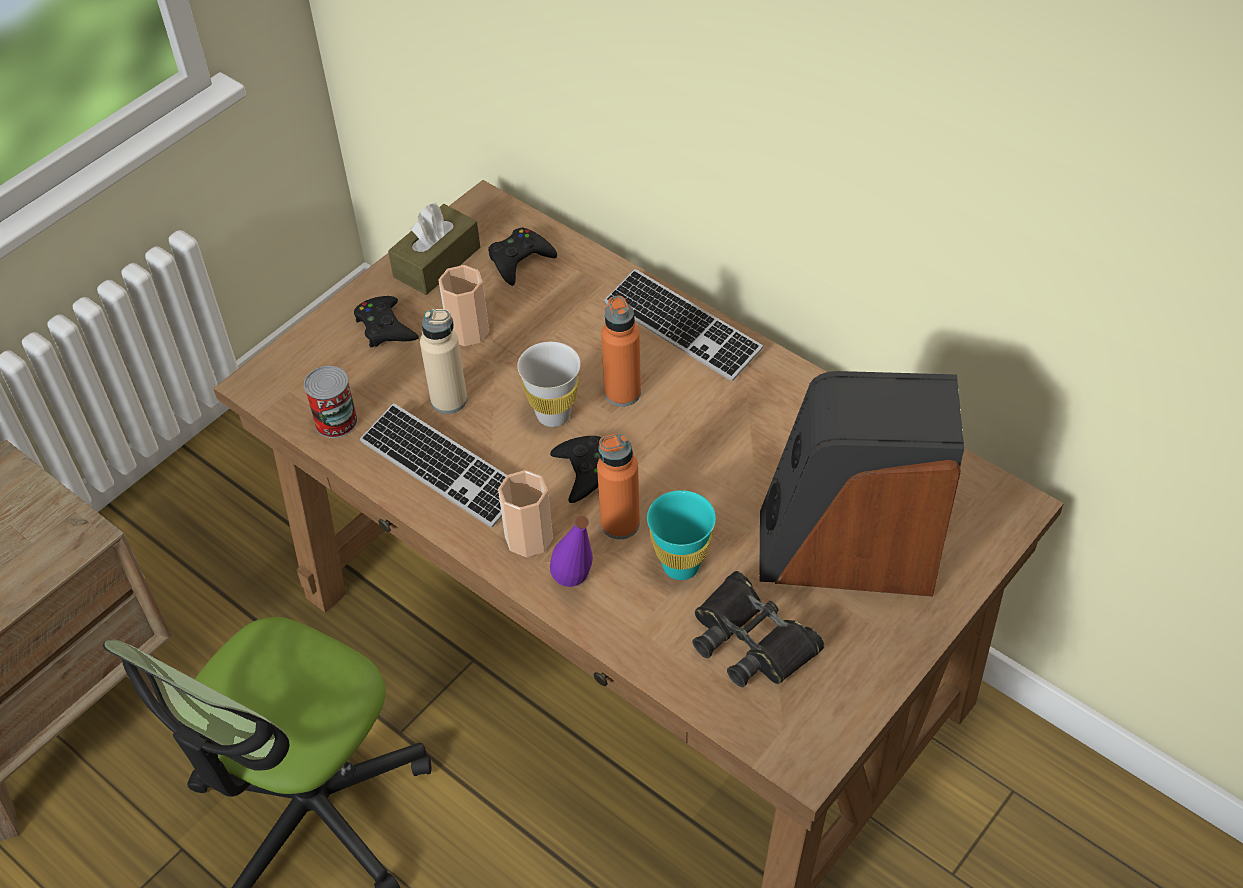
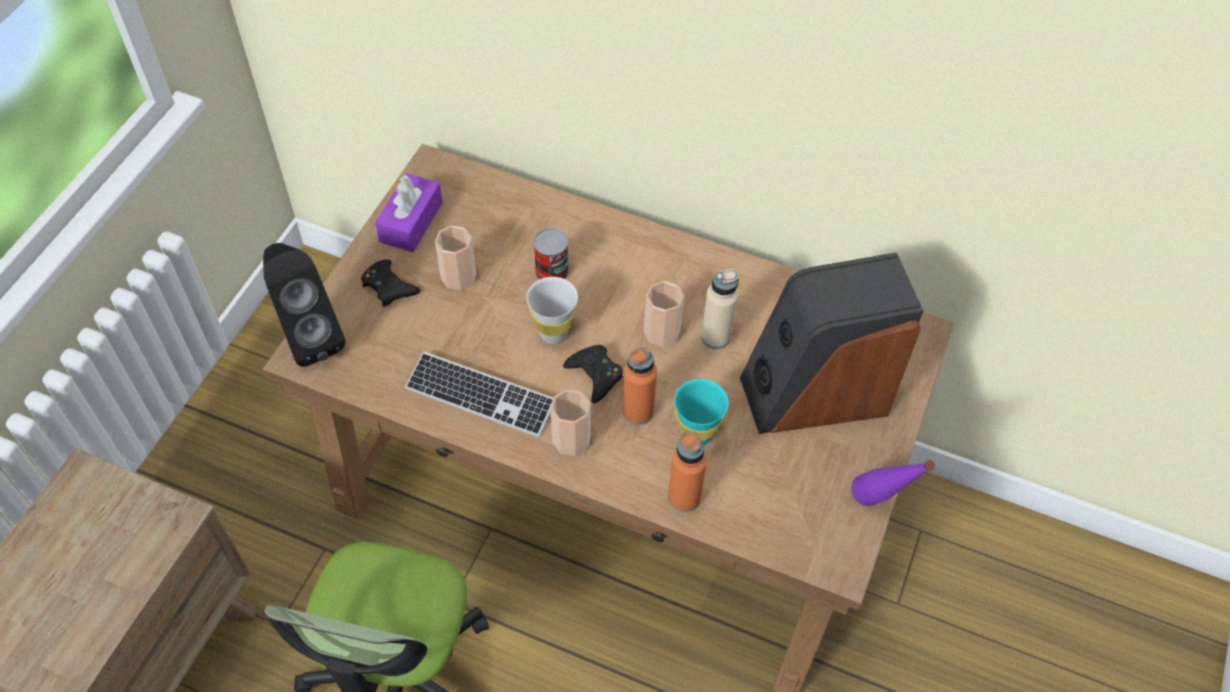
camera: 20 degrees left, 5 degrees up
(277, 363) = (309, 336): none -> black speaker
(336, 421) = (378, 376): can -> can (551, 271)
(437, 262) = (411, 222): brown tissue box -> purple tissue box
(449, 400) = (465, 338): beige bottle -> beige bottle (715, 336)
(520, 260) = (478, 208): black game controller -> none
(577, 590) = (624, 473): purple bottle -> purple bottle (878, 507)
(622, 393) = (601, 303): orange bottle -> orange bottle (684, 497)
(682, 328) = (628, 240): keyboard -> none
(683, 439) = (661, 331): none -> cup
(751, 640) = (769, 482): black binoculars -> none

